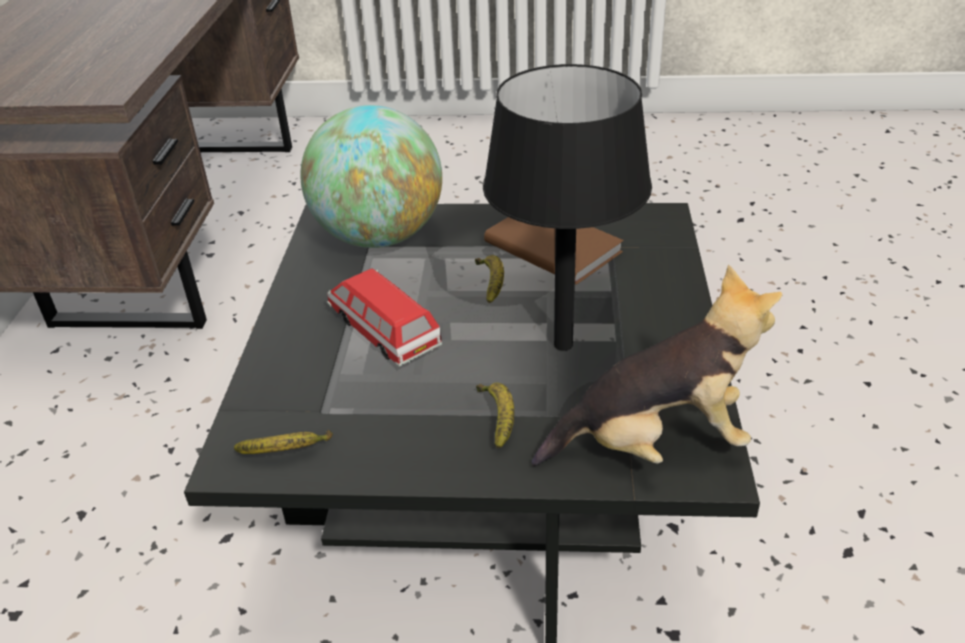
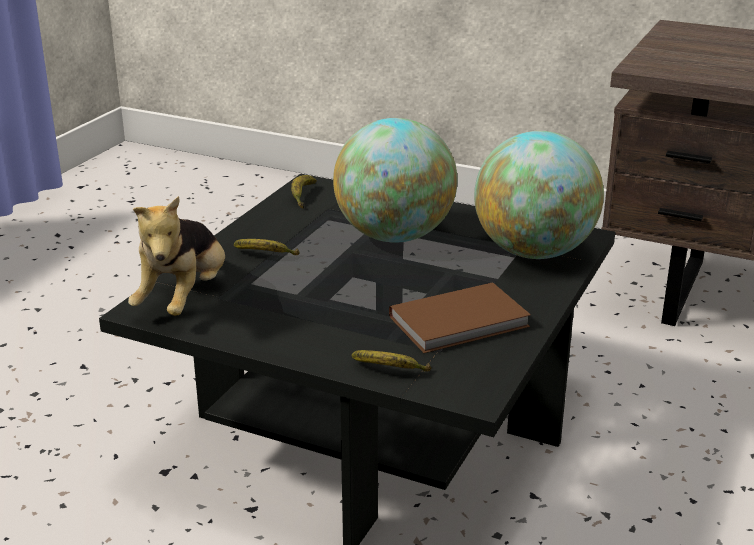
camera: 110 degrees right, 10 degrees down
(384, 331) = (394, 236): toy car -> globe
(491, 283) = (423, 283): banana -> banana (390, 371)
(564, 344) = (316, 293): black table lamp -> none

